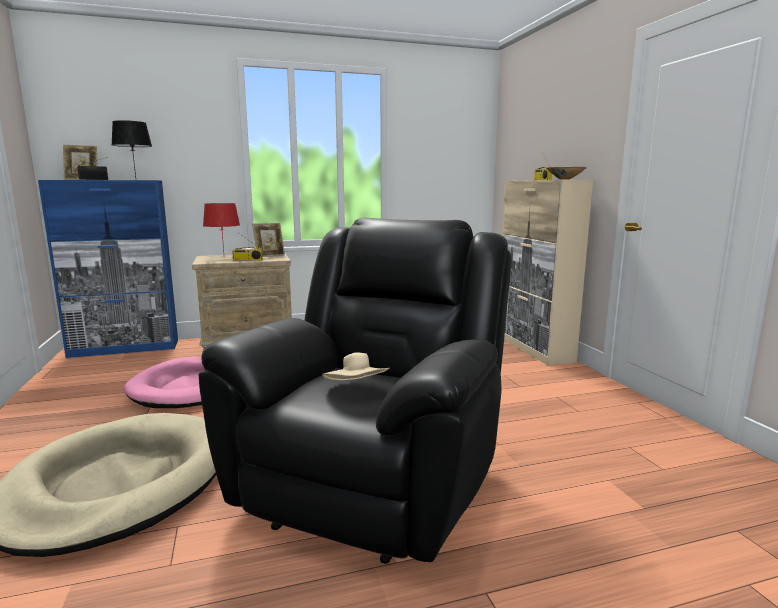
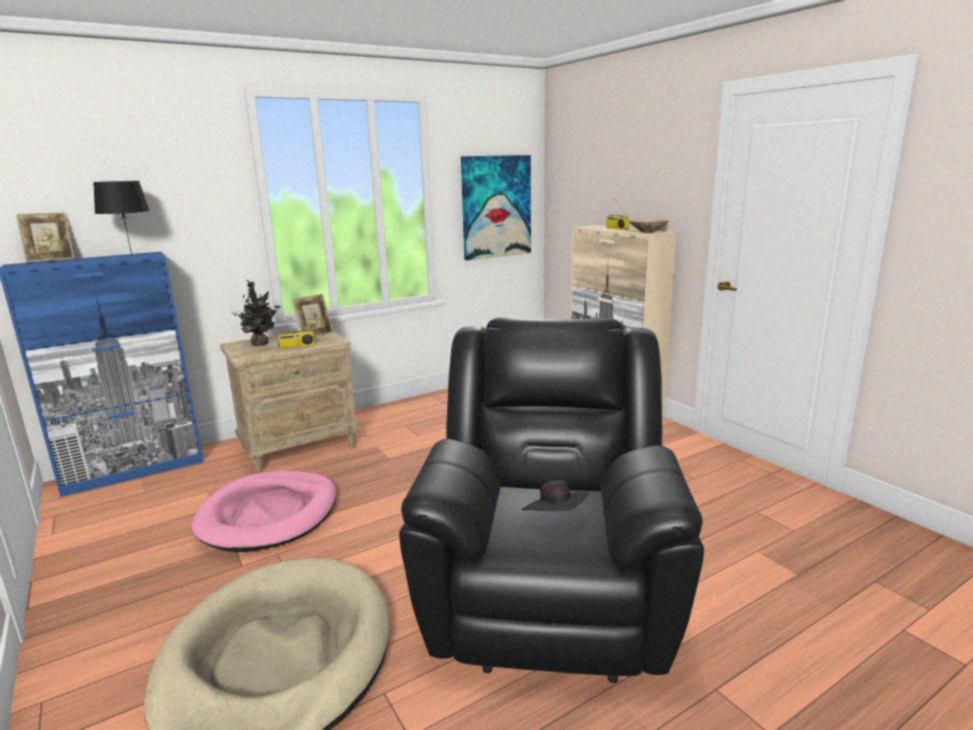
camera: 15 degrees left, 5 degrees up
(95, 179) = (78, 261): radio -> none
(224, 257) = (261, 344): red table lamp -> potted plant
(357, 390) = (555, 517): beige hat -> black hat
(447, 167) = (496, 207): none -> picture

